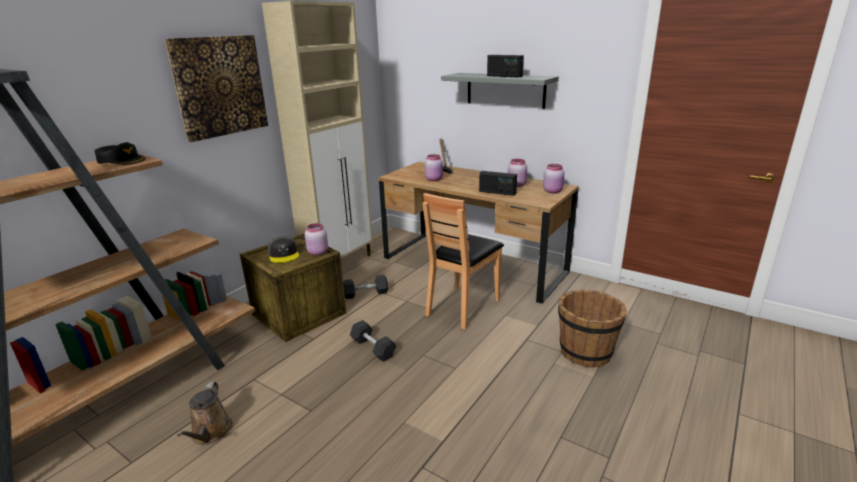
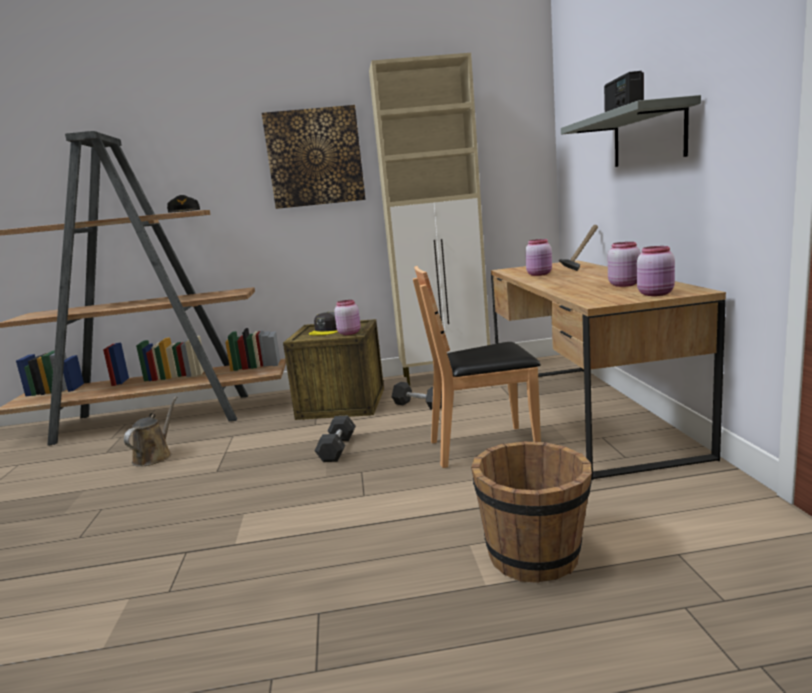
camera: 50 degrees right, 10 degrees down
(210, 433) = (155, 456): brown watering can -> brown watering can turned 150 degrees clockwise
(497, 192) = (572, 289): radio -> none

